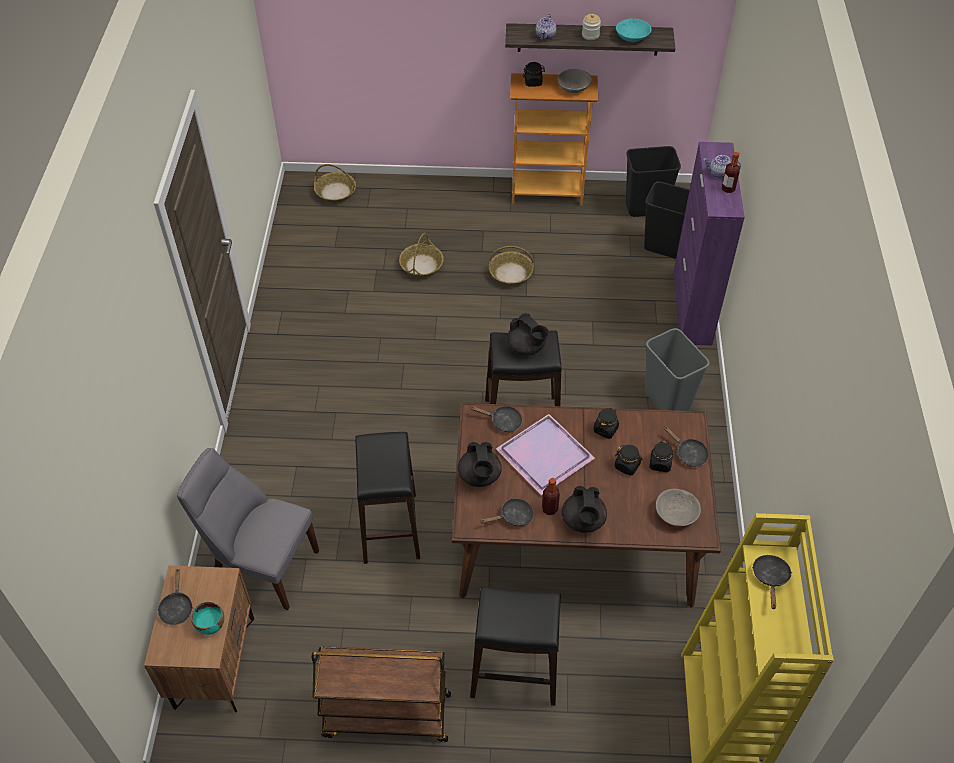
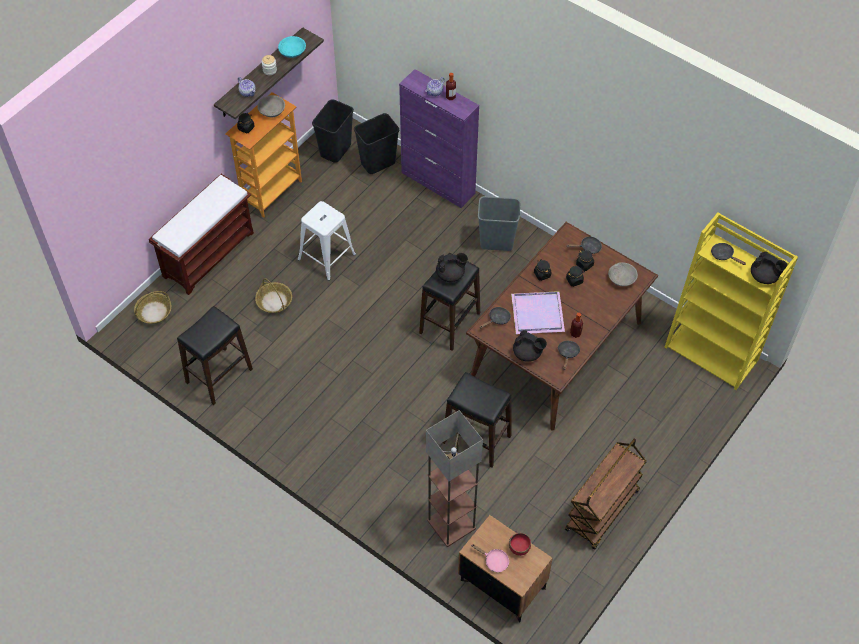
camera: 55 degrees left, 5 degrees up
(176, 607) = (494, 561): black frying pan -> pink frying pan
(210, 625) = (519, 548): turquoise bowl -> red bowl
(261, 565) = (450, 524): grey chair -> floor lamp
(434, 191) = (209, 254): none -> brown bench
(511, 273) = (327, 256): basket -> white stool
(514, 673) = (620, 432): black stool -> black stool (219, 376)
(583, 521) = (595, 323): black teapot -> black teapot (764, 277)

